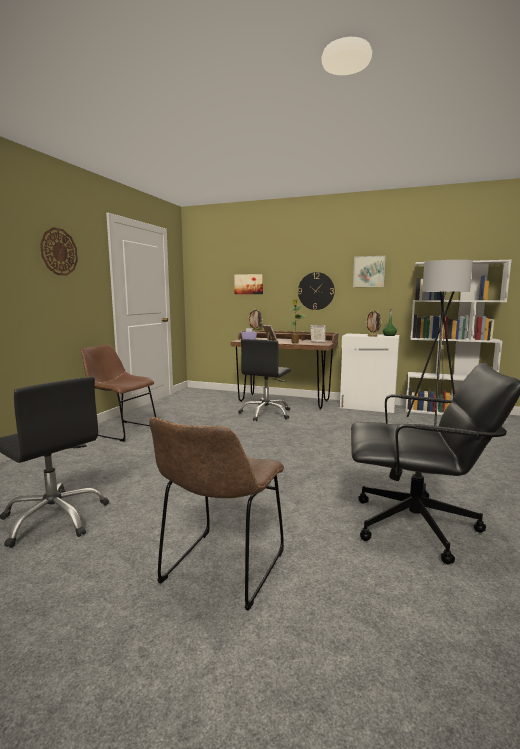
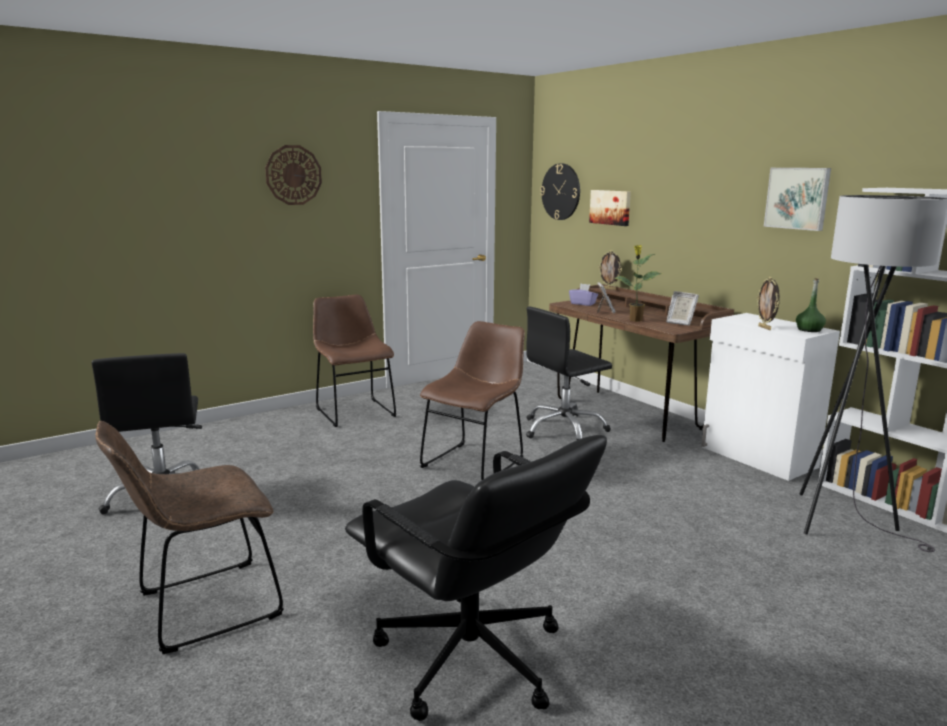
camera: 35 degrees right, 5 degrees up
(247, 438) = (475, 462): none -> brown chair
(316, 291) = (706, 228): wall clock -> wall clock (561, 192)

